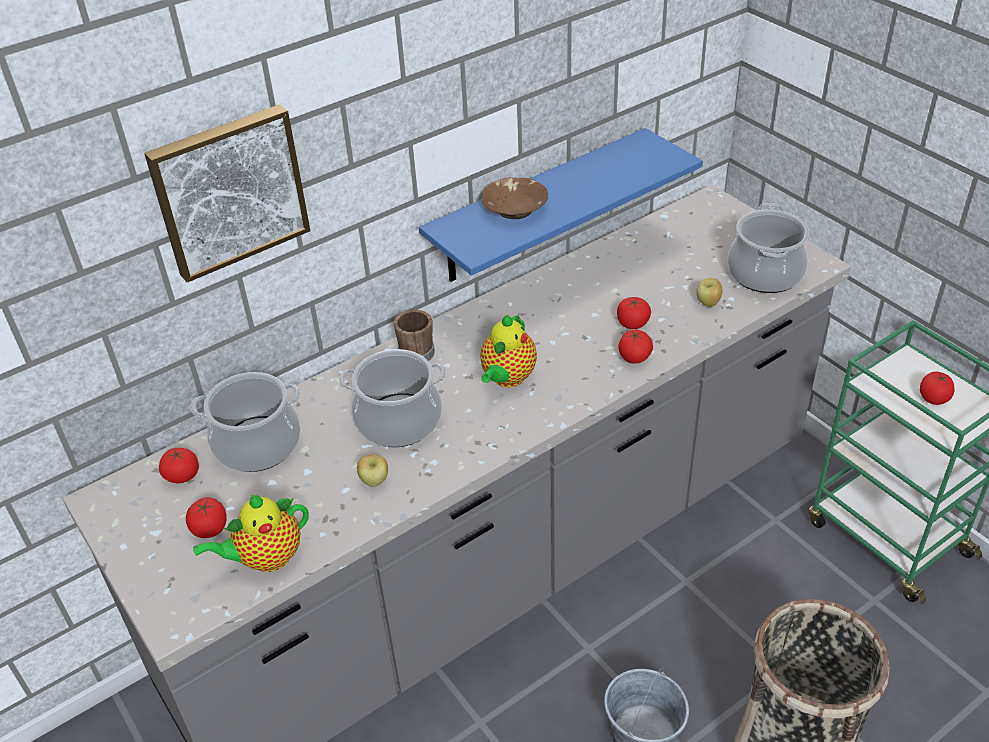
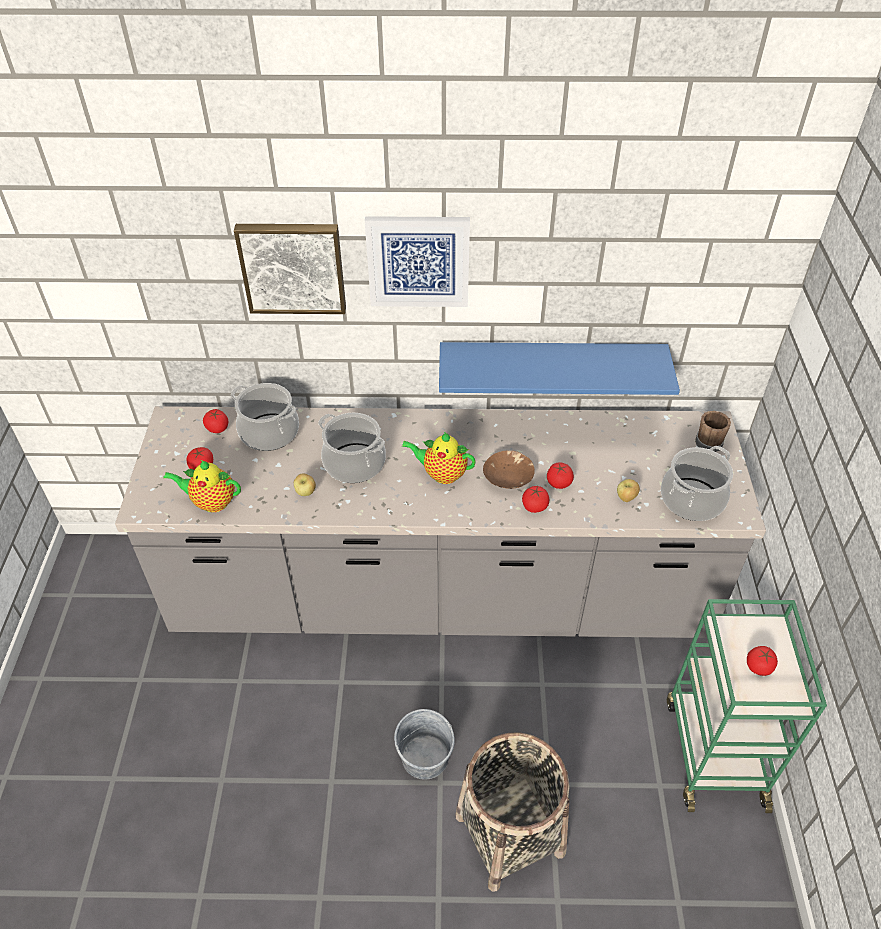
camera: 35 degrees right, 5 degrees up
(382, 121) = (418, 261): none -> picture
(418, 350) = (409, 425): brown mug -> brown mug (711, 441)
(507, 378) = (442, 474): teapot -> teapot turned 45 degrees clockwise
(516, 209) = (511, 361): brown bowl -> brown bowl (508, 477)

